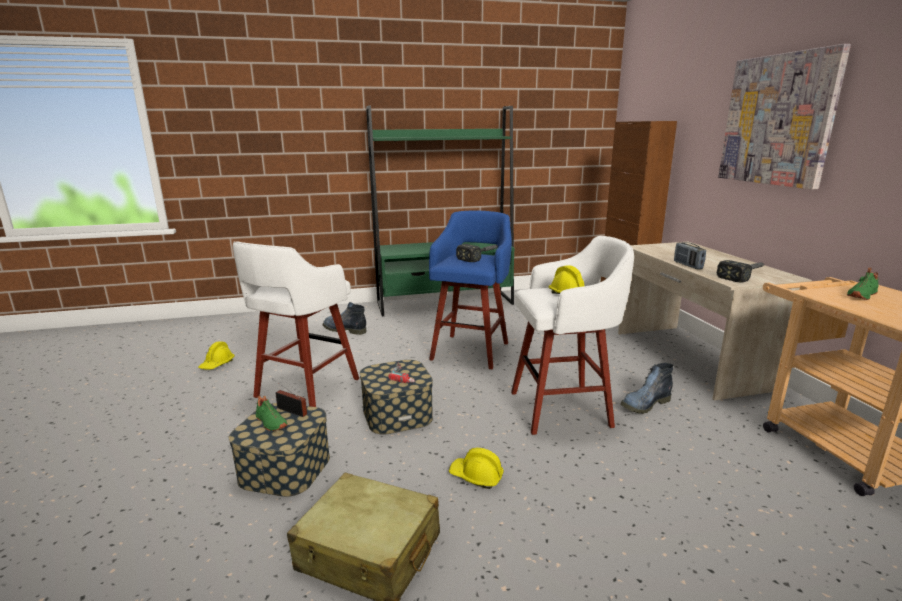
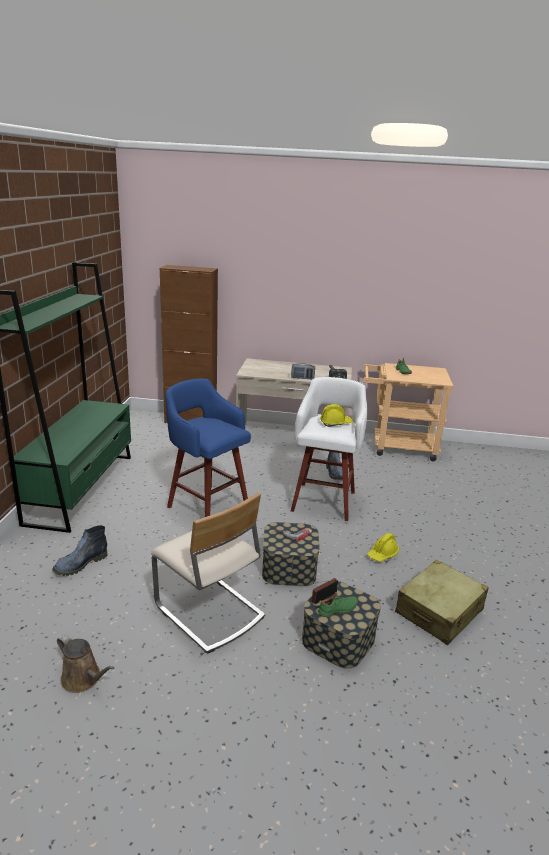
camera: 70 degrees left, 5 degrees up
(217, 364) = (83, 679): yellow hard hat -> brown watering can
(305, 389) = (208, 612): white stool -> beige chair
(481, 256) = (211, 422): hammer -> none
(778, 120) = (310, 275): picture -> none

